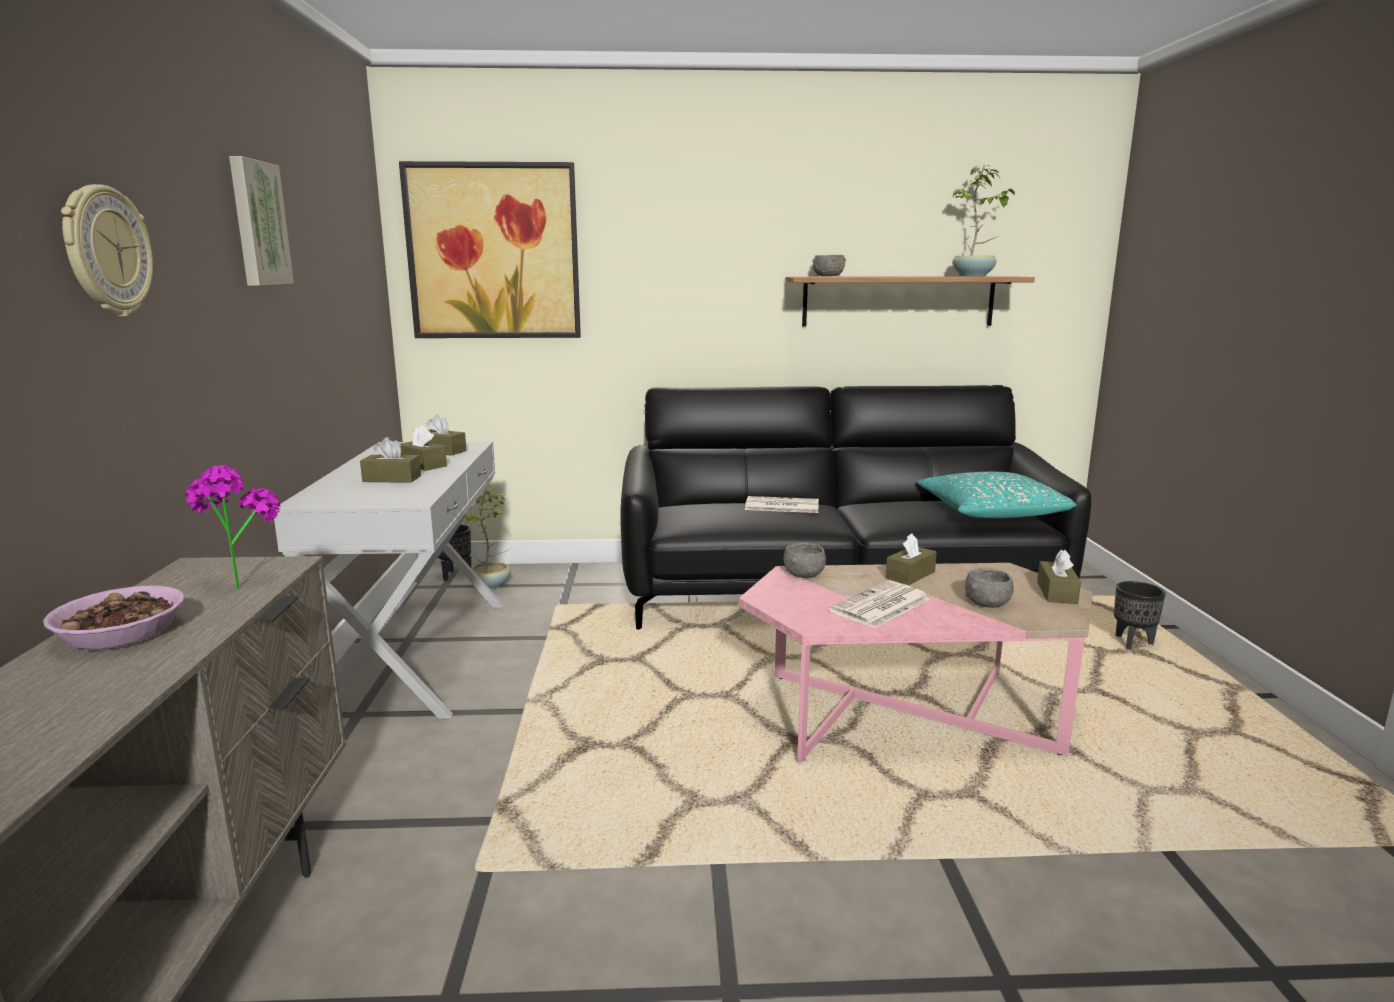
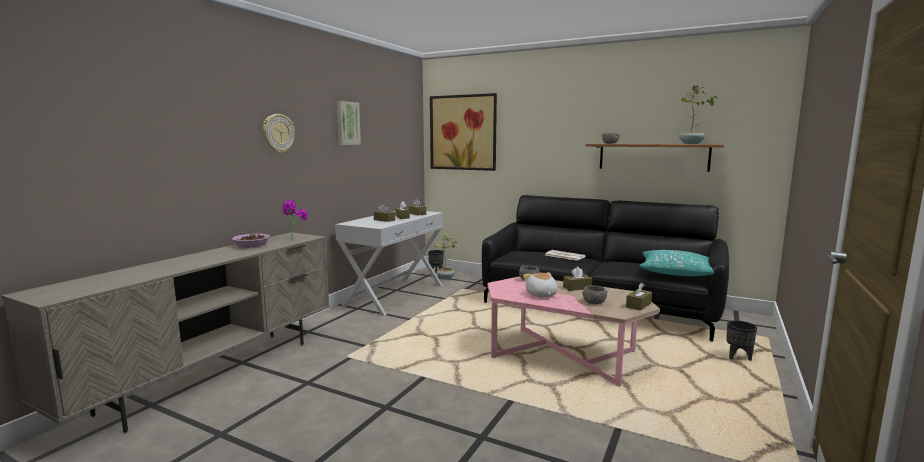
camera: 30 degrees right, 5 degrees down
(880, 606) = (541, 295): newspaper -> plush toy

